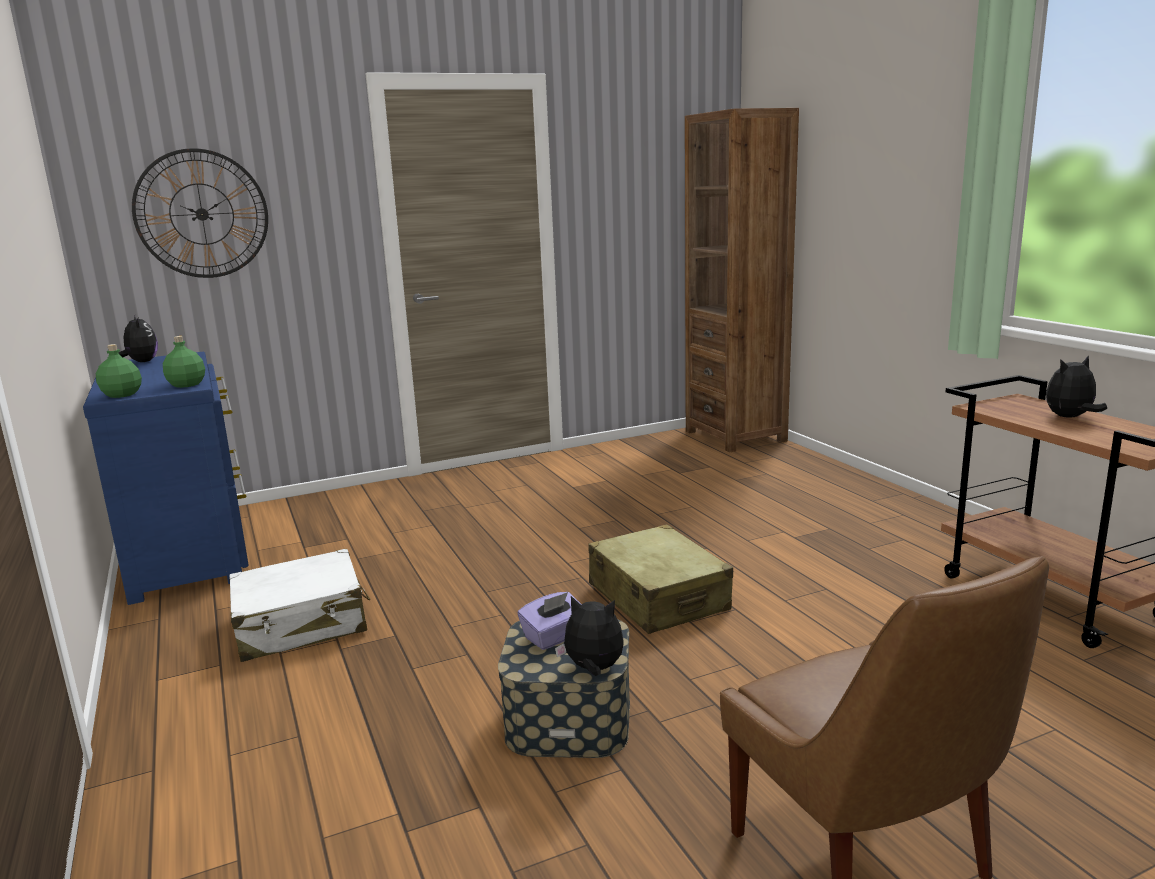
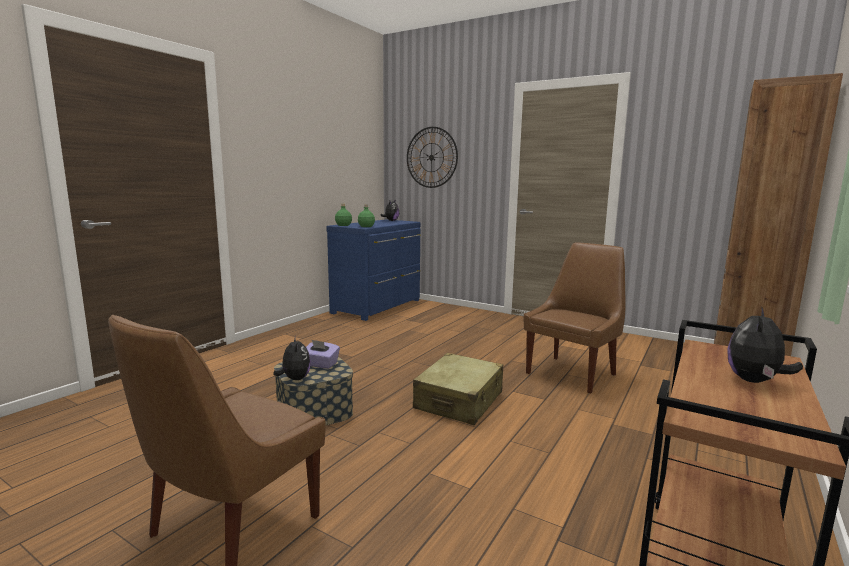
camera: 55 degrees right, 5 degrees down
(301, 624) = (343, 339): white suitcase -> none
(659, 510) = (572, 373): none -> brown chair
(1070, 417) = (755, 381): plush toy -> plush toy turned 90 degrees counterclockwise

